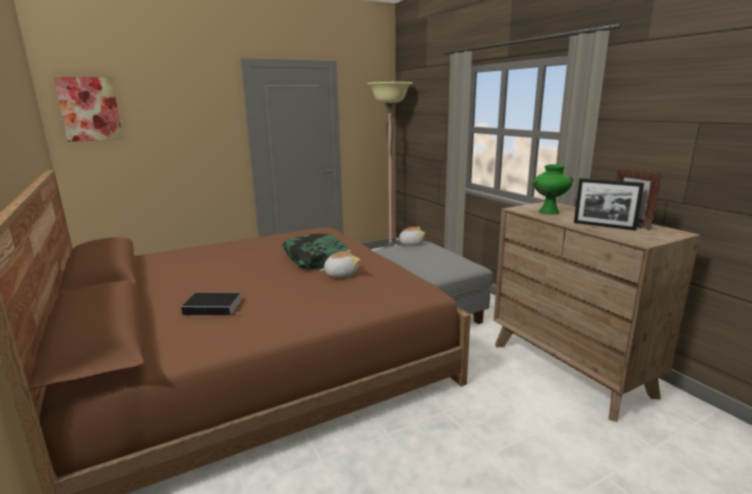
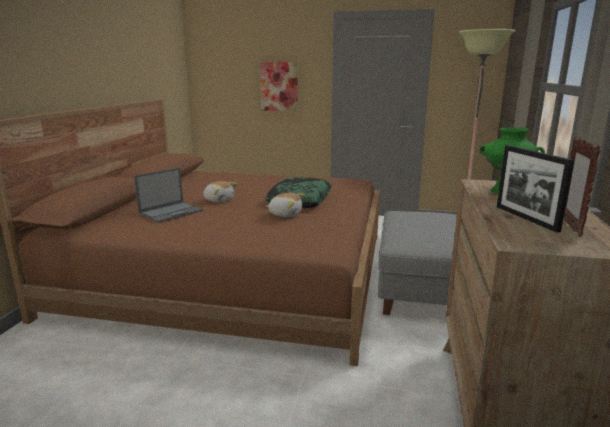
camera: 40 degrees right, 0 degrees up
(90, 109) = (214, 57): picture -> picture (279, 86)
(214, 307) = (171, 212): book -> laptop
(411, 243) = (430, 213): plush toy -> plush toy (219, 200)

